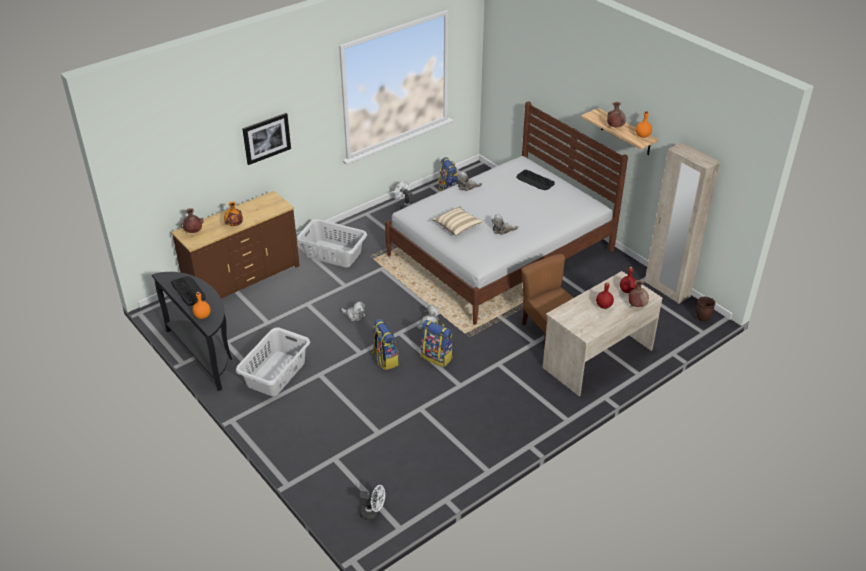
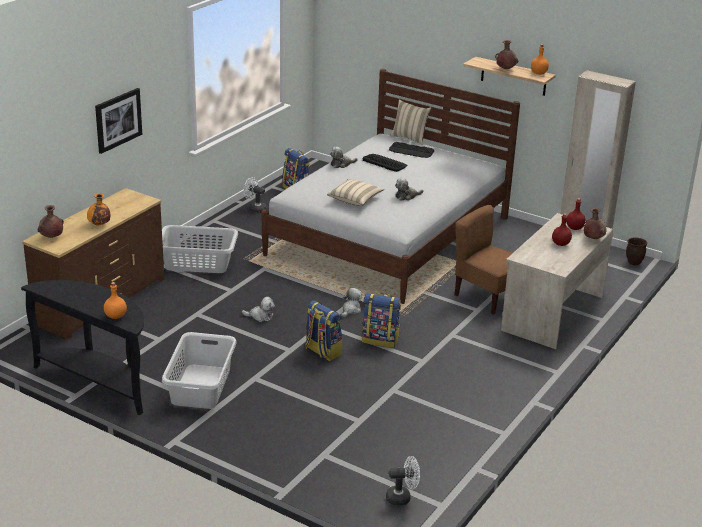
camera: 20 degrees left, 10 degrees down
(188, 291) = (81, 295): keyboard -> keyboard (384, 163)
(543, 165) = (410, 138): none -> beige pillow

